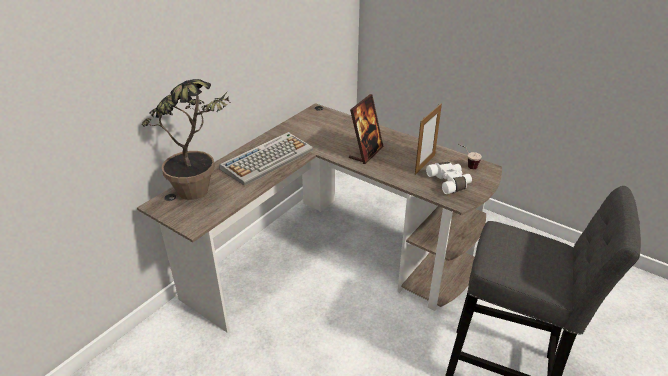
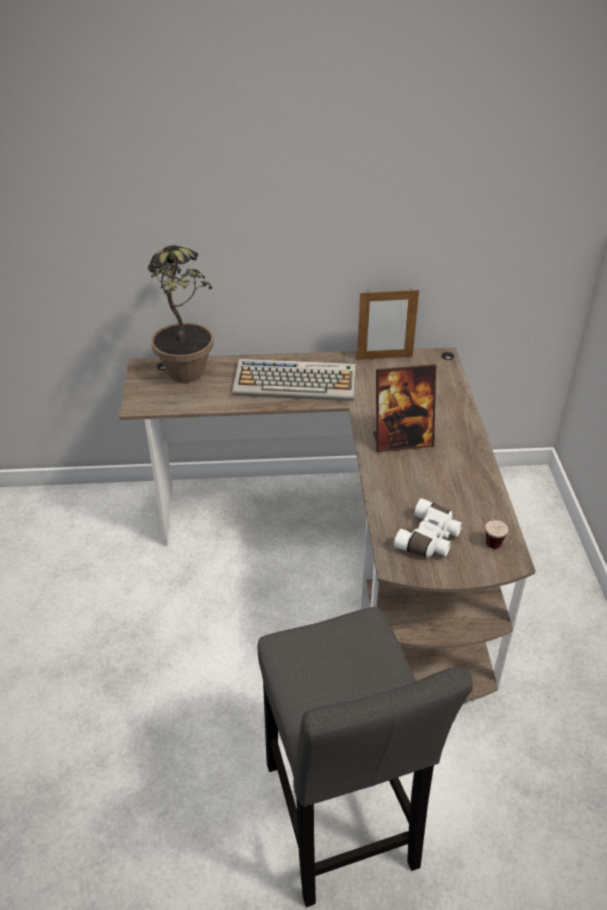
camera: 50 degrees right, 5 degrees up
(425, 164) = (441, 499): picture frame -> picture frame (384, 357)

